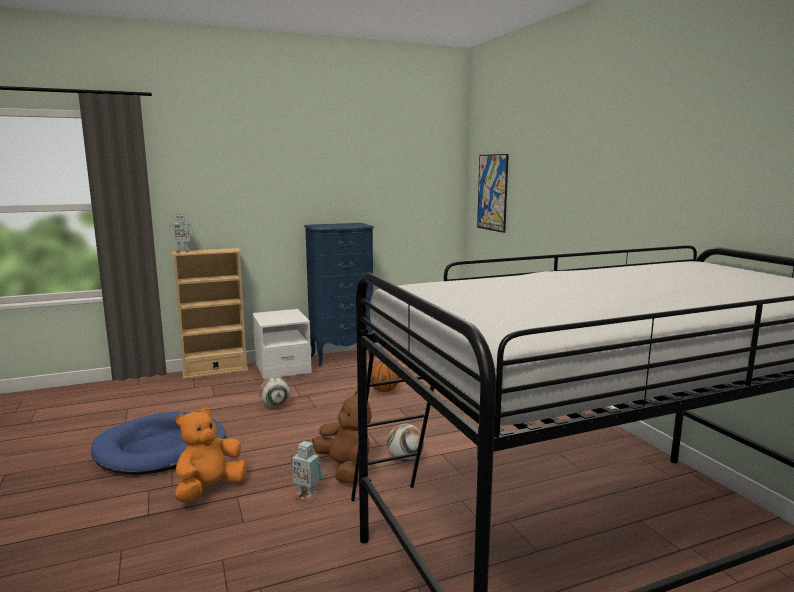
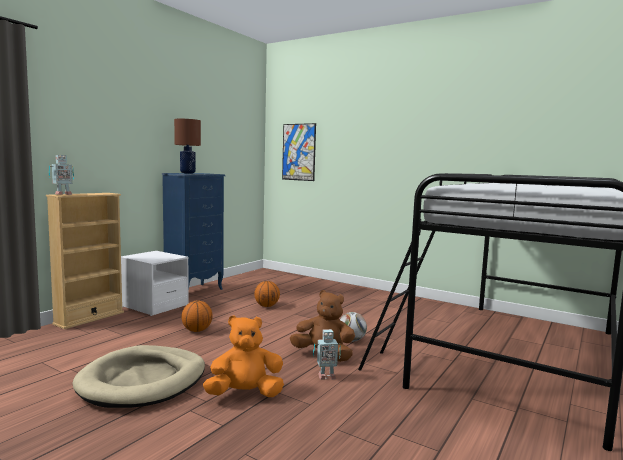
camera: 35 degrees left, 5 degrees down
(161, 448) = (143, 381): blue dog bed -> beige dog bed
(209, 489) = (245, 394): orange plush toy -> orange plush toy turned 75 degrees clockwise
(275, 406) = (197, 330): football -> basketball
(327, 226) = (187, 173): none -> brown table lamp

